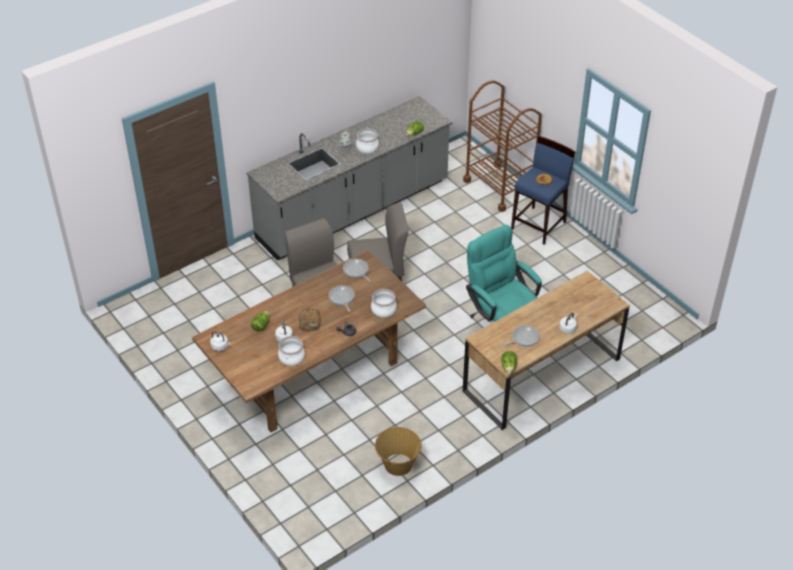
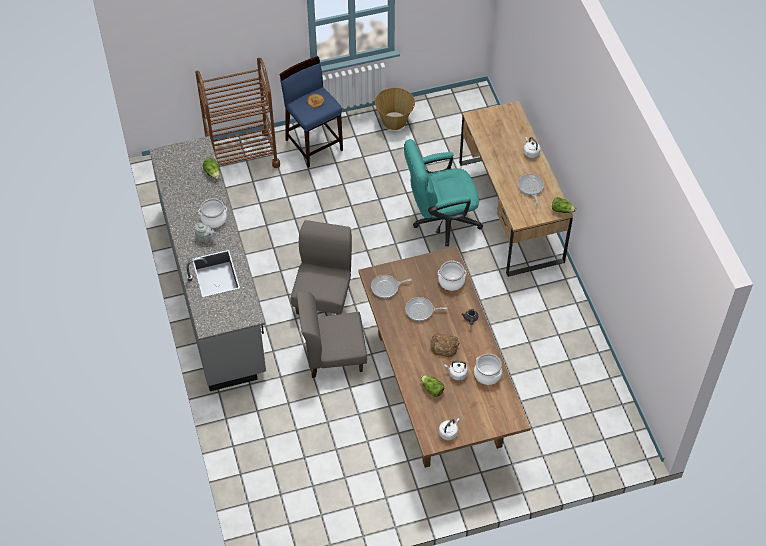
camera: 70 degrees left, 10 degrees up
(398, 465) = (578, 354): basket -> basket (394, 121)

